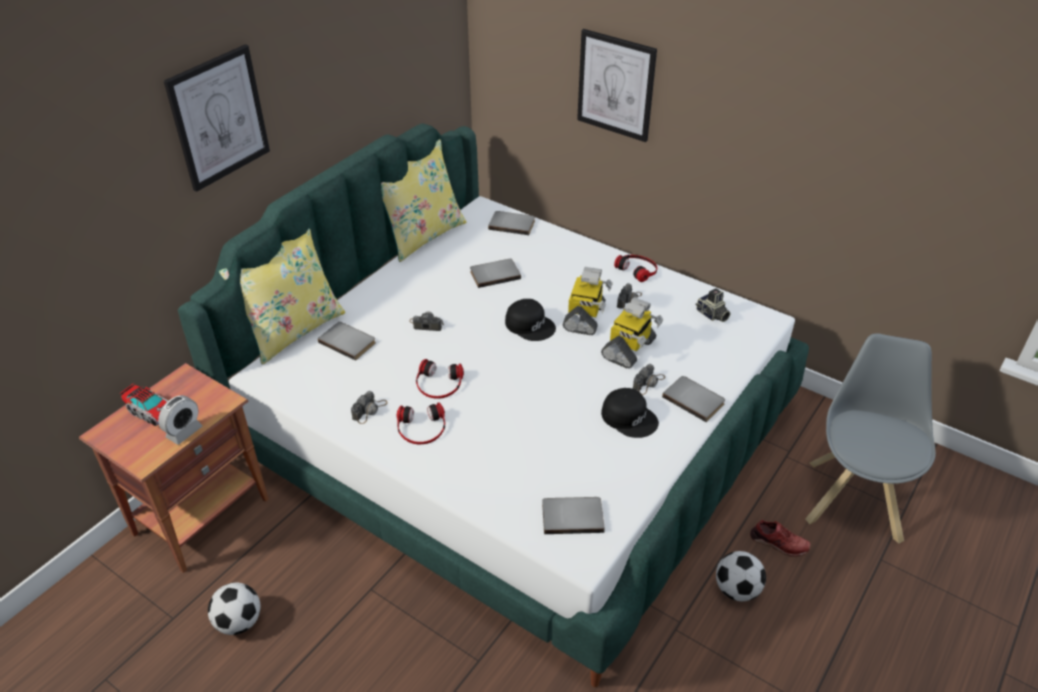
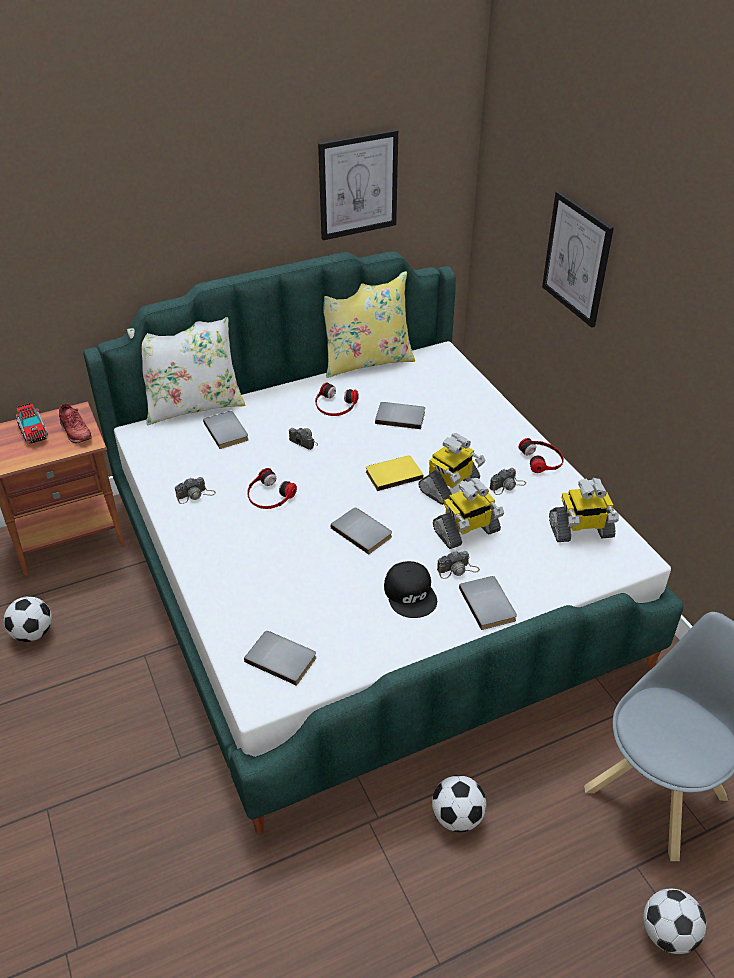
camera: 30 degrees right, 0 degrees up
(184, 432) = (41, 455): alarm clock -> none
(219, 117) = (153, 192): picture -> picture (358, 185)
(293, 330) = (193, 405): yellow pillow -> white pillow
(421, 428) = (223, 527): headphones -> headphones (335, 405)
(512, 224) = (456, 376): grey book -> grey book (363, 531)
(530, 325) = (393, 474): black cap -> yellow book
(712, 315) = (580, 530): camera -> toy robot
(778, 543) = (536, 795): red shoe -> red shoe (75, 431)
(934, 595) = (668, 934): none -> football

